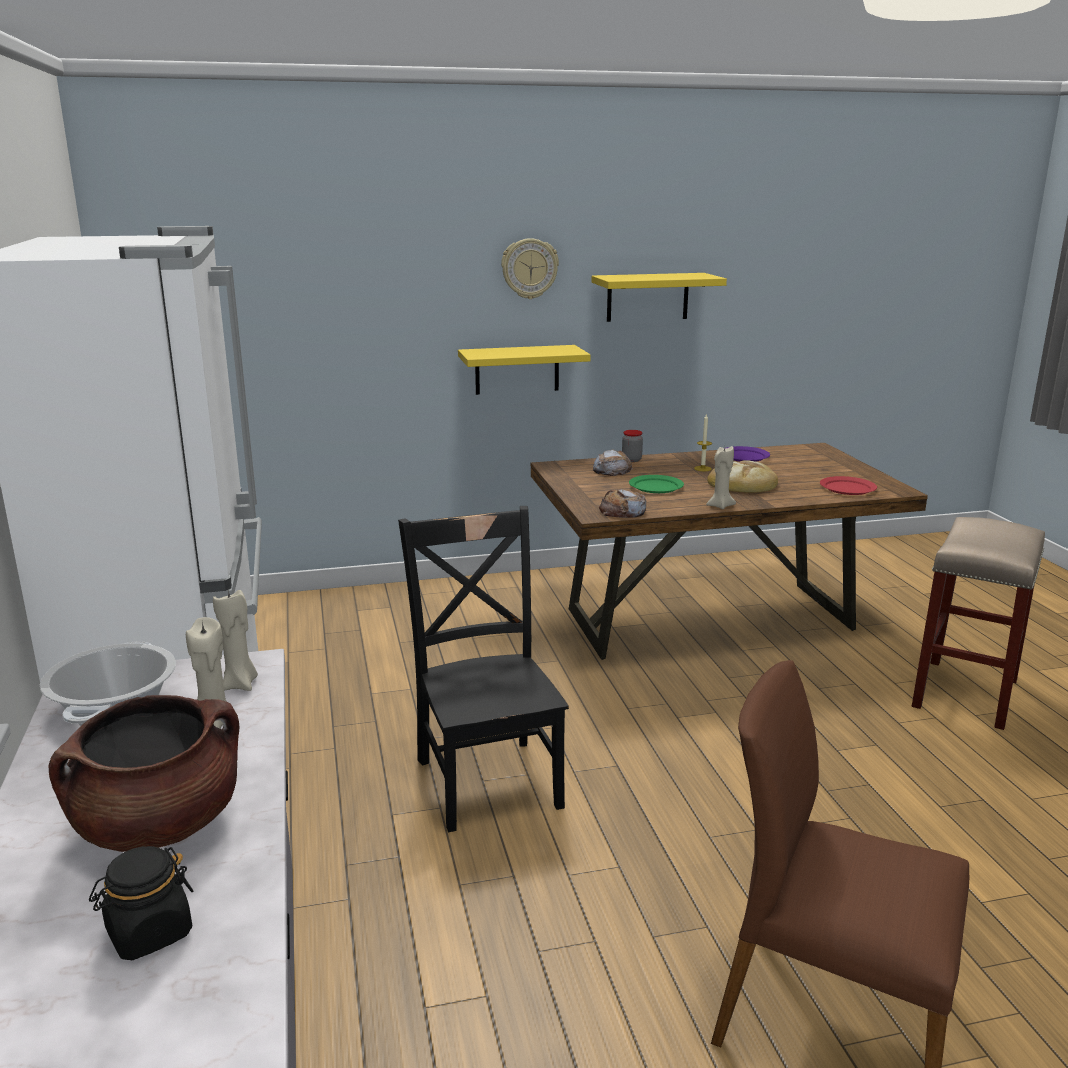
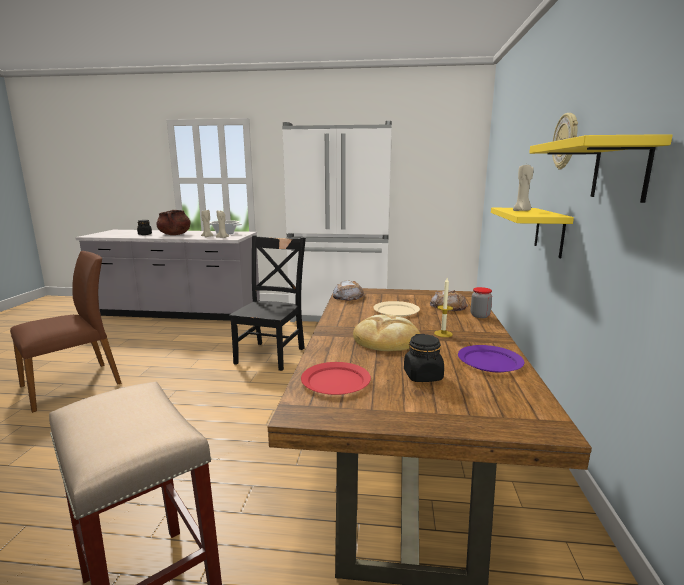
camera: 110 degrees right, 5 degrees down
(487, 778) = (272, 354): black chair -> black chair turned 75 degrees counterclockwise
(656, 486) = (396, 311): green plate -> beige plate
(720, 506) = (333, 319): beige candle -> beige candle (522, 211)
(799, 469) = (423, 376): none -> black jar

